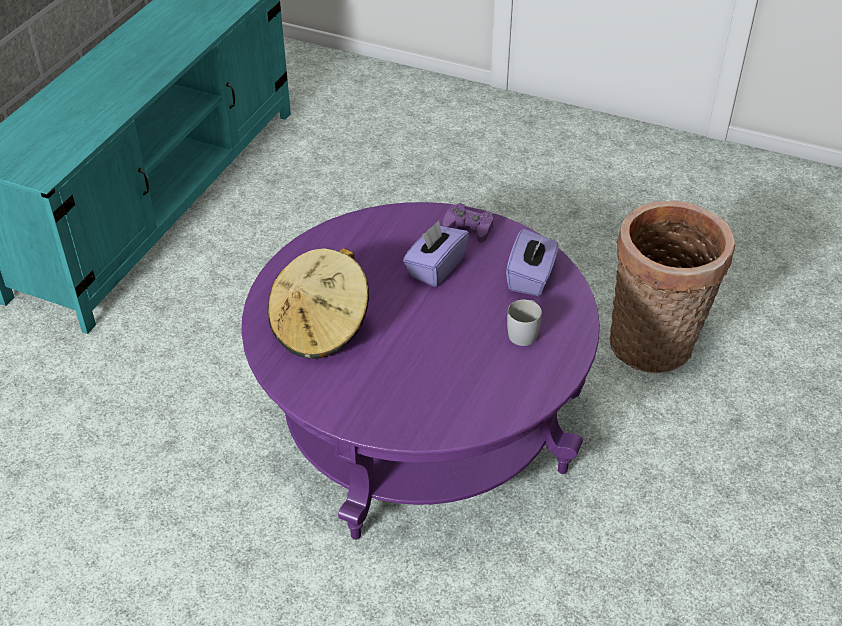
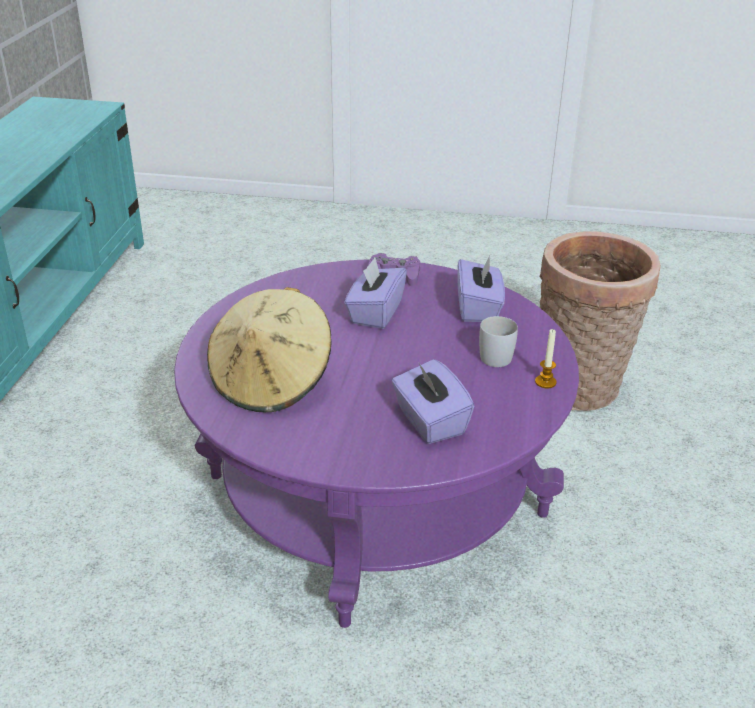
camera: 15 degrees left, 10 degrees down
(437, 391) = (429, 421): none -> purple tissue box
(556, 369) = (545, 382): none -> candle

